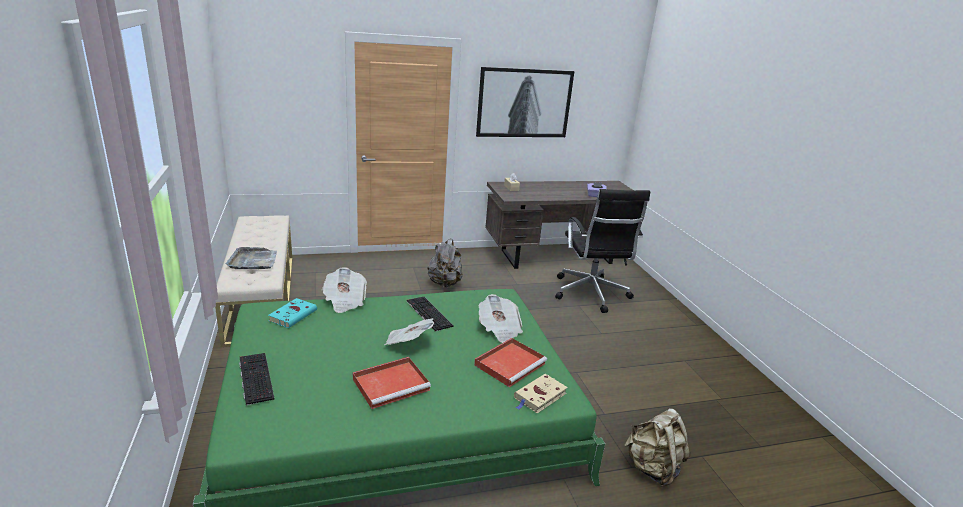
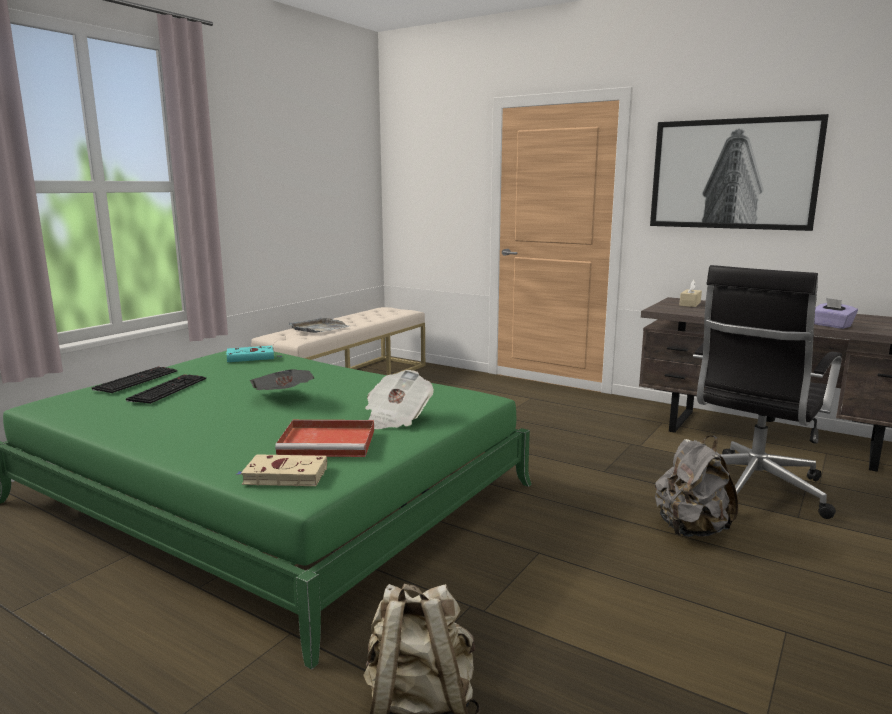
camera: 50 degrees right, 10 degrees down
(344, 301) = (312, 361): newspaper -> none
(392, 384) = (195, 414): red tray -> none
(428, 313) = (359, 387): keyboard -> keyboard (167, 389)
(445, 283) = (540, 419): grey backpack -> grey backpack (691, 530)

